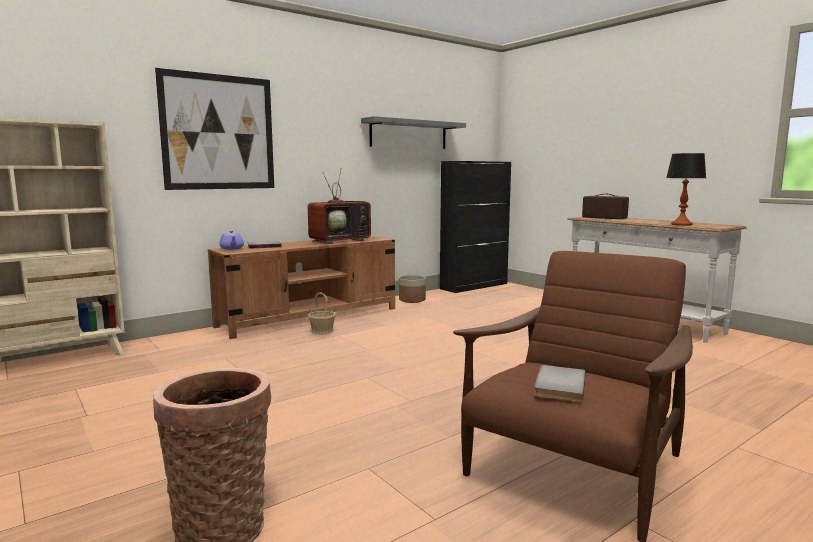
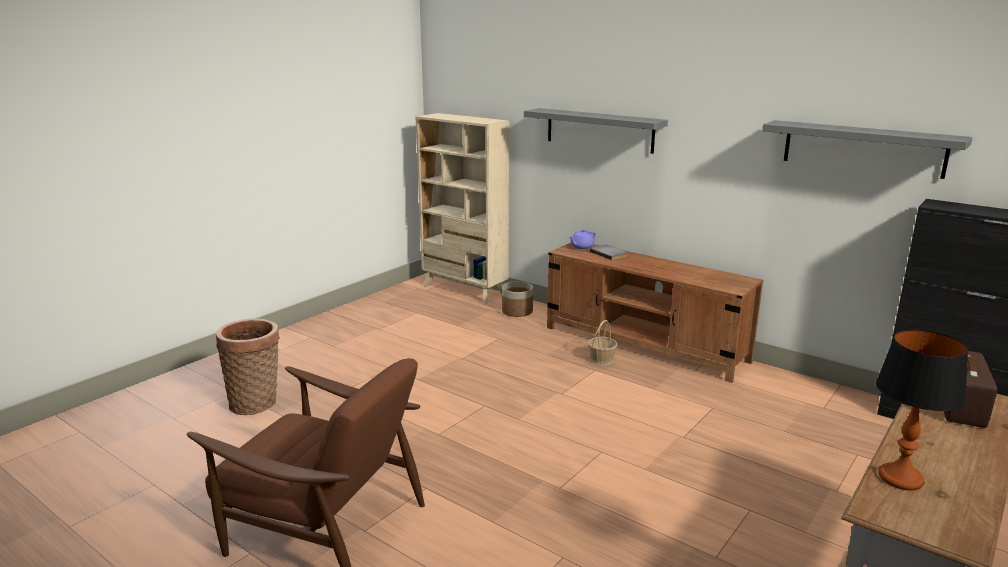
camera: 75 degrees right, 10 degrees up
(219, 132) = (599, 130): picture -> grey shelf
(340, 241) = (687, 274): television -> none
(412, 300) = (789, 387): planter -> planter (517, 311)
(557, 385) = (277, 438): grey book -> none

